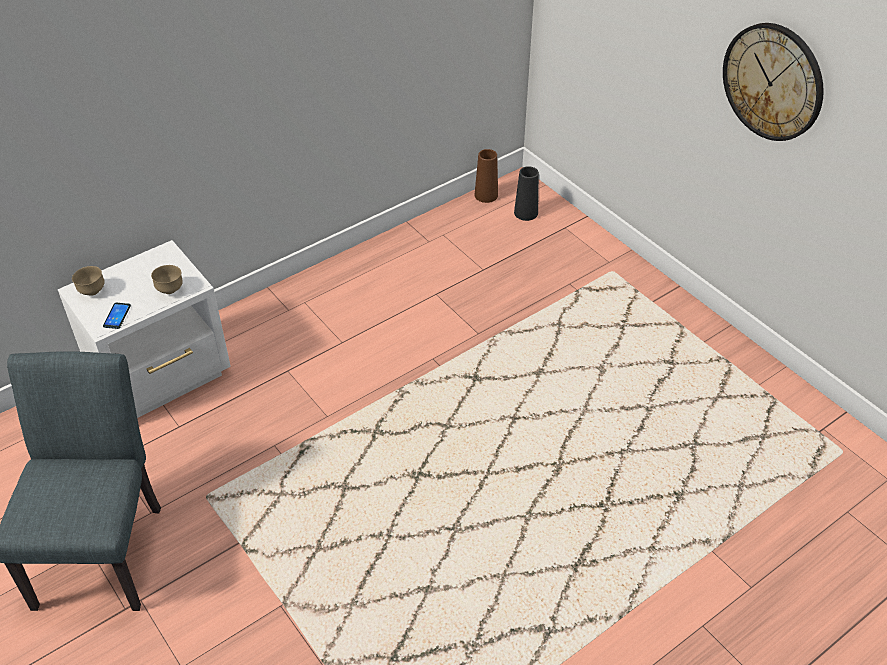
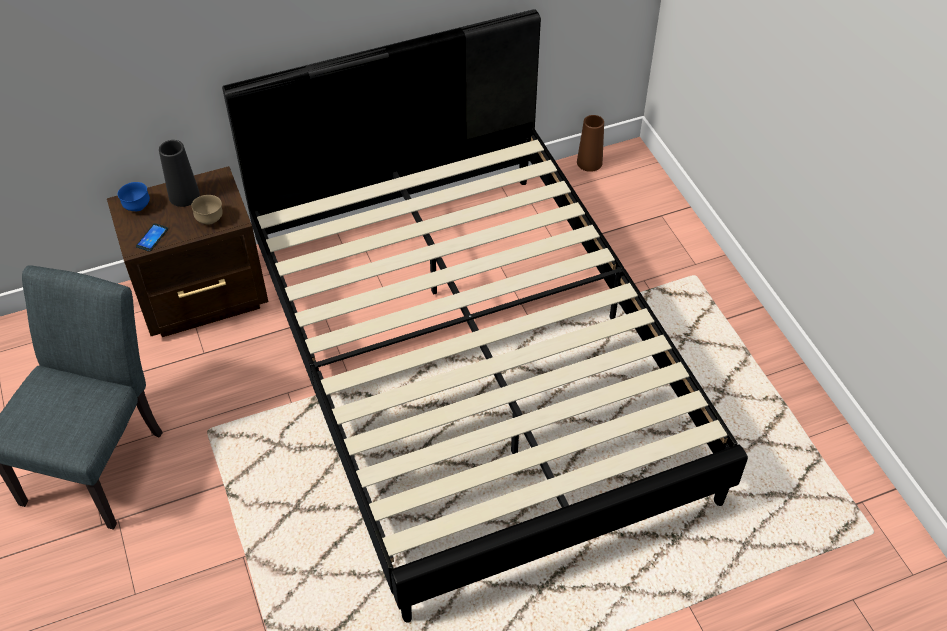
camera: 15 degrees right, 5 degrees up
(92, 291) = (137, 207): brown bowl -> blue bowl
(163, 376) = (205, 297): white nightstand -> brown nightstand
(443, 385) = (474, 365): none -> black bed
(526, 213) = (625, 190): black vase -> black vase (184, 196)
(773, 82) = (867, 121): wall clock -> none

